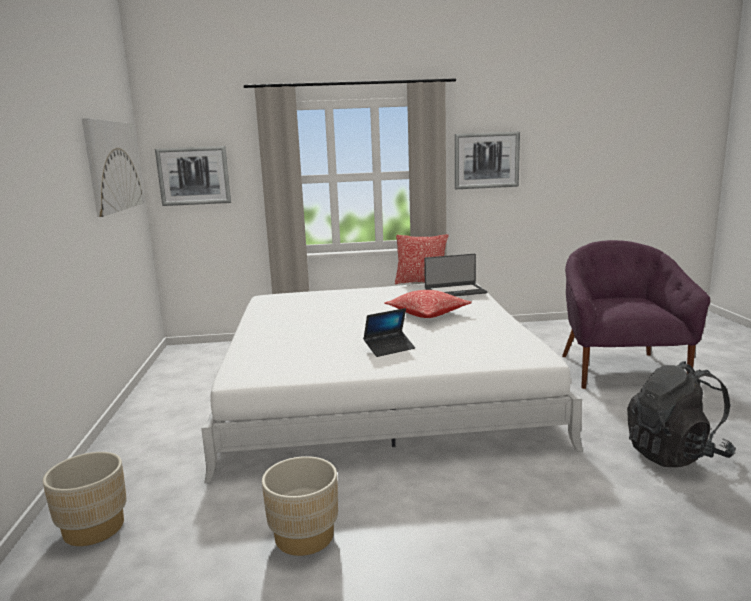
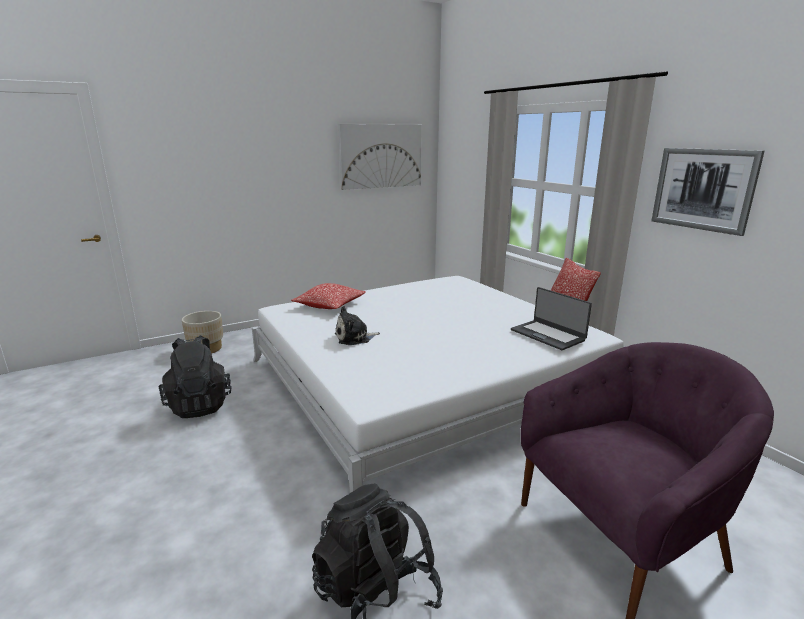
camera: 65 degrees right, 5 degrees up
(194, 176) = (459, 168): picture -> none
(304, 536) = (199, 405): beige planter -> black backpack
(389, 348) = (354, 338): laptop -> plush toy
(427, 313) = (463, 336): pillow -> pillow (330, 305)

